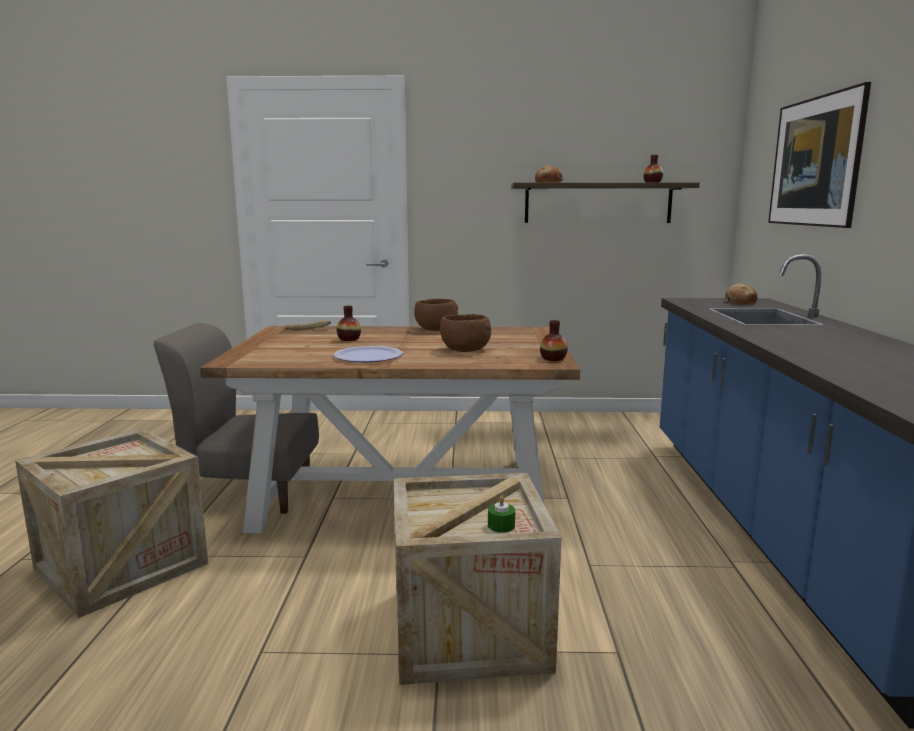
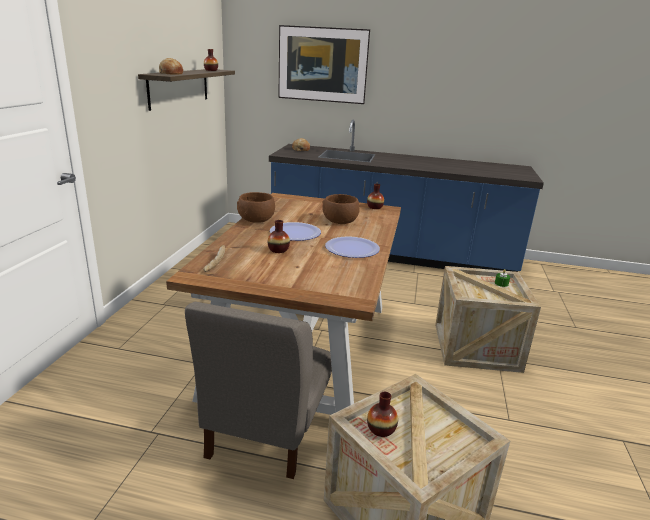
camera: 80 degrees left, 10 degrees up
(121, 451) = (381, 429): none -> vase
(405, 340) = (295, 233): none -> plate

